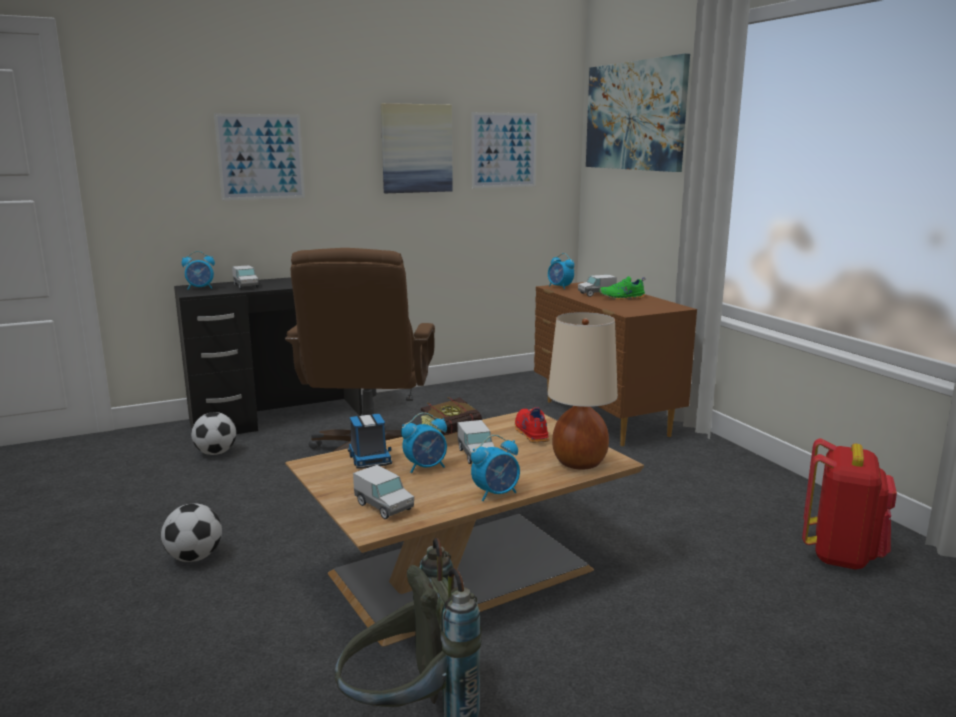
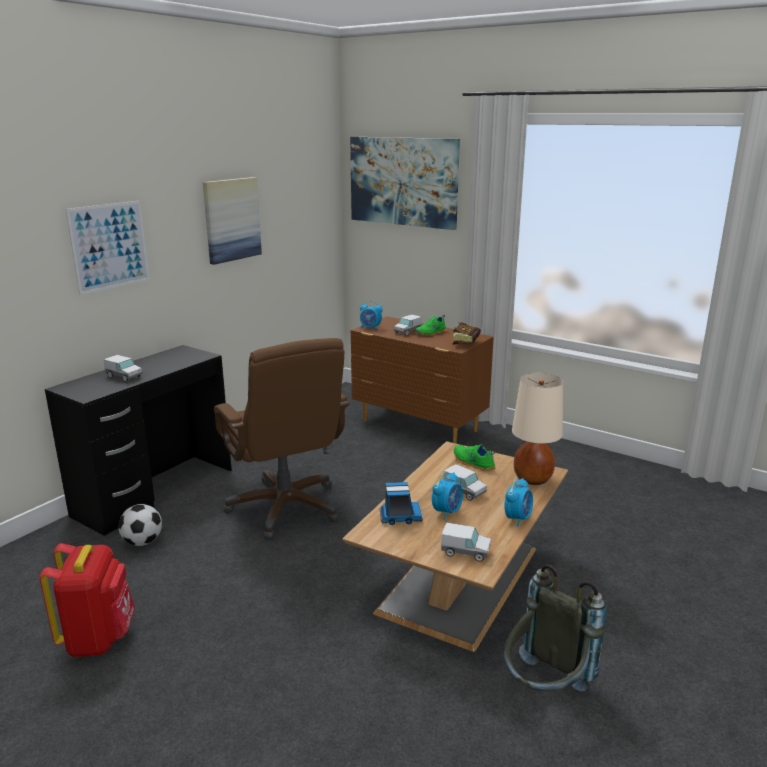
camera: 30 degrees left, 5 degrees up
(194, 557) = (254, 641): football -> none
(200, 288) = (83, 388): alarm clock -> none
(369, 459) = (400, 517): toy truck -> toy truck turned 45 degrees counterclockwise
(456, 434) = (427, 477): book -> book (466, 343)
(504, 150) = (292, 212): picture -> none
(530, 433) = (473, 463): red shoe -> green shoe
(841, 555) = (647, 492): red backpack -> red backpack (98, 638)

